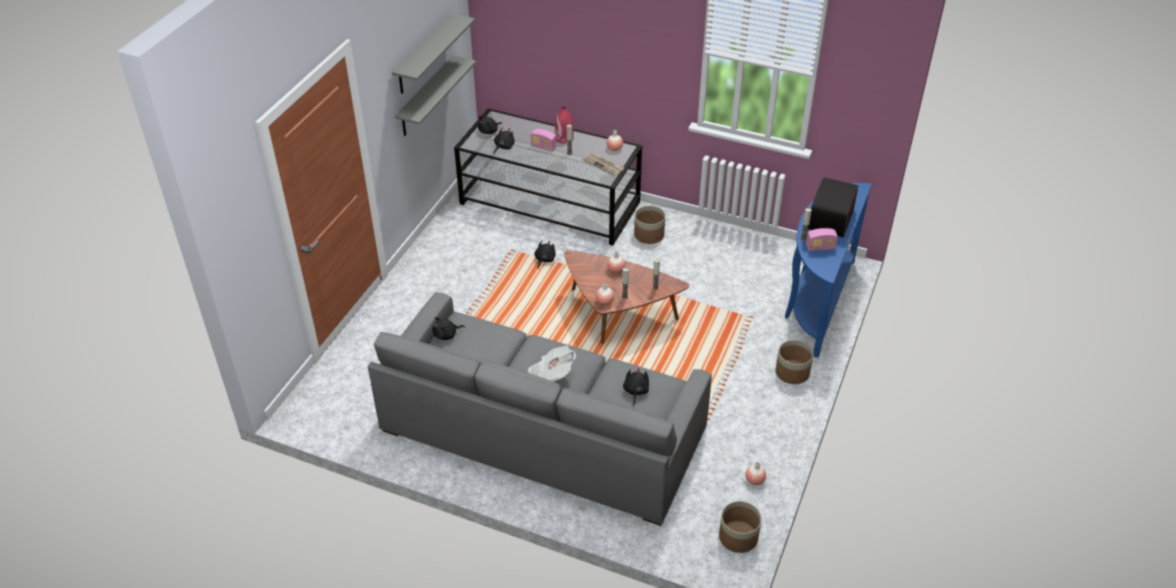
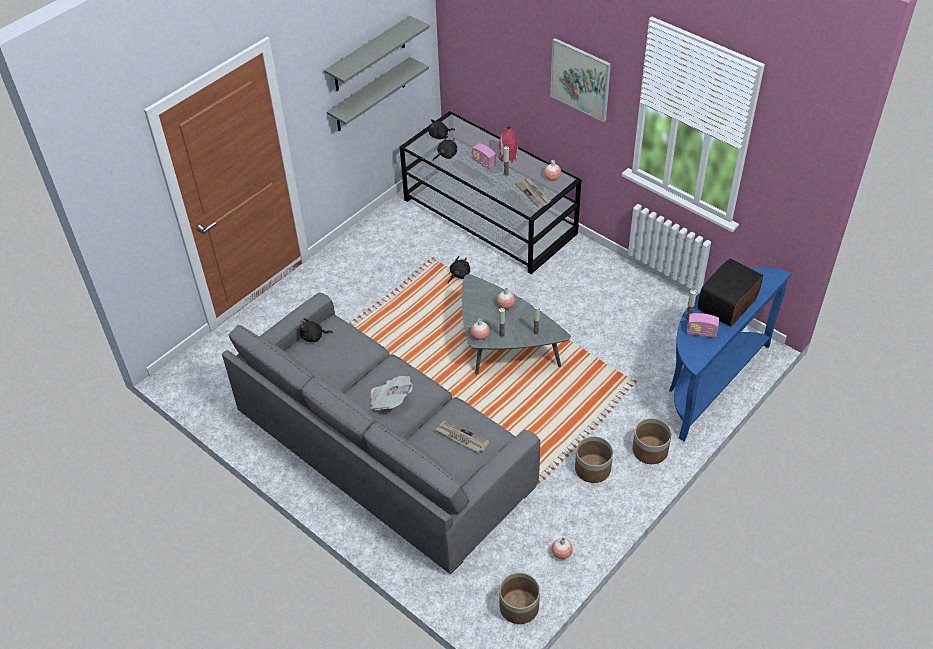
camera: 20 degrees right, 5 degrees up
(617, 316) = (503, 349): brown coffee table -> grey coffee table
(635, 391) = (461, 437): black plush toy -> newspaper
(637, 44) = (580, 79): none -> picture
(649, 235) = (571, 271): planter -> planter (593, 469)

